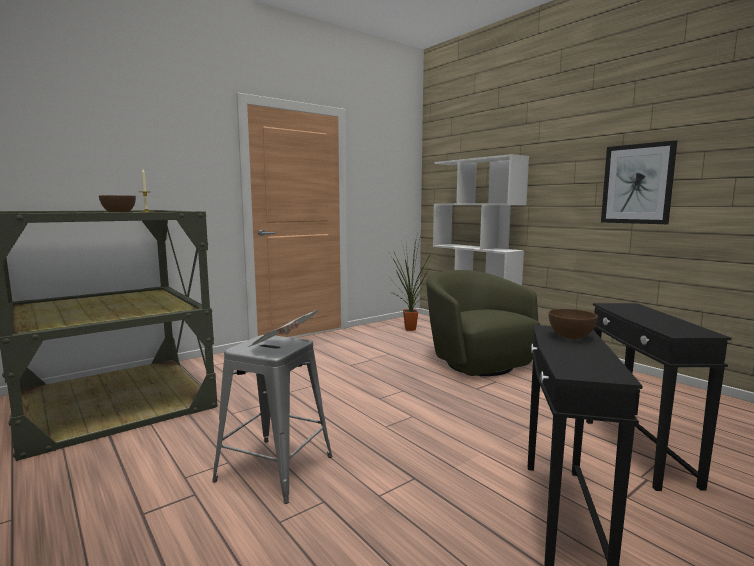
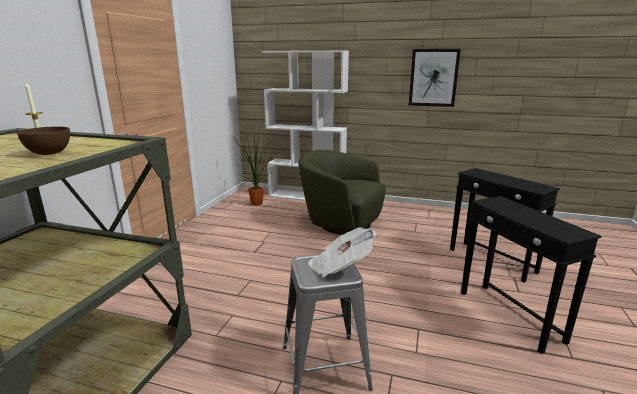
camera: 35 degrees left, 10 degrees up
(571, 337) = (509, 207): brown bowl -> none

